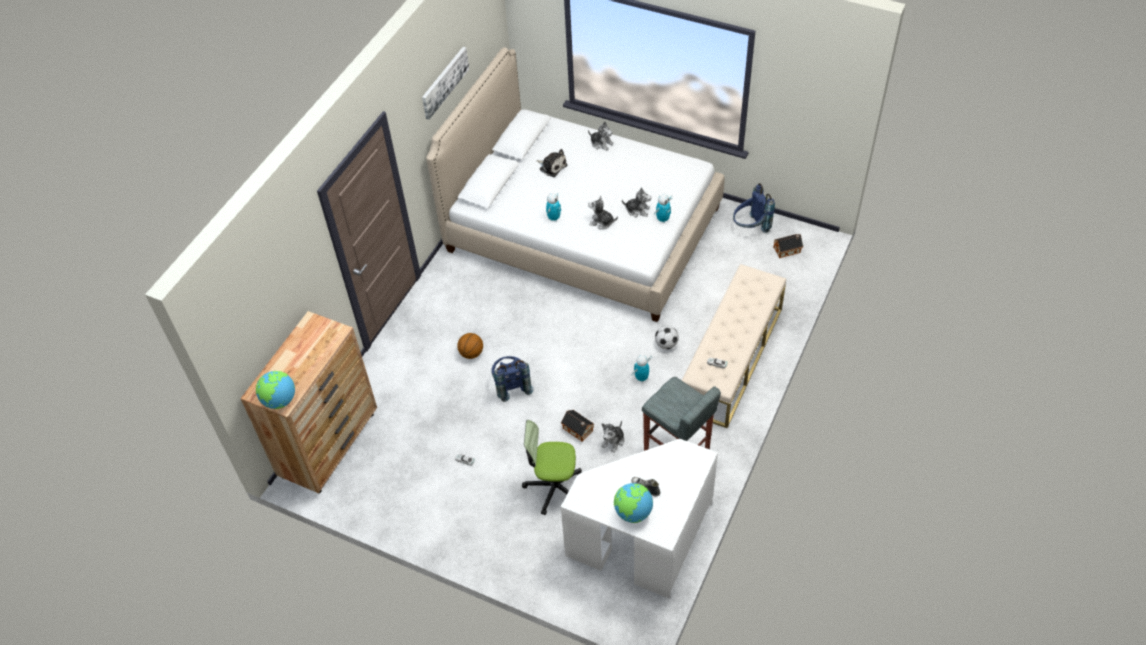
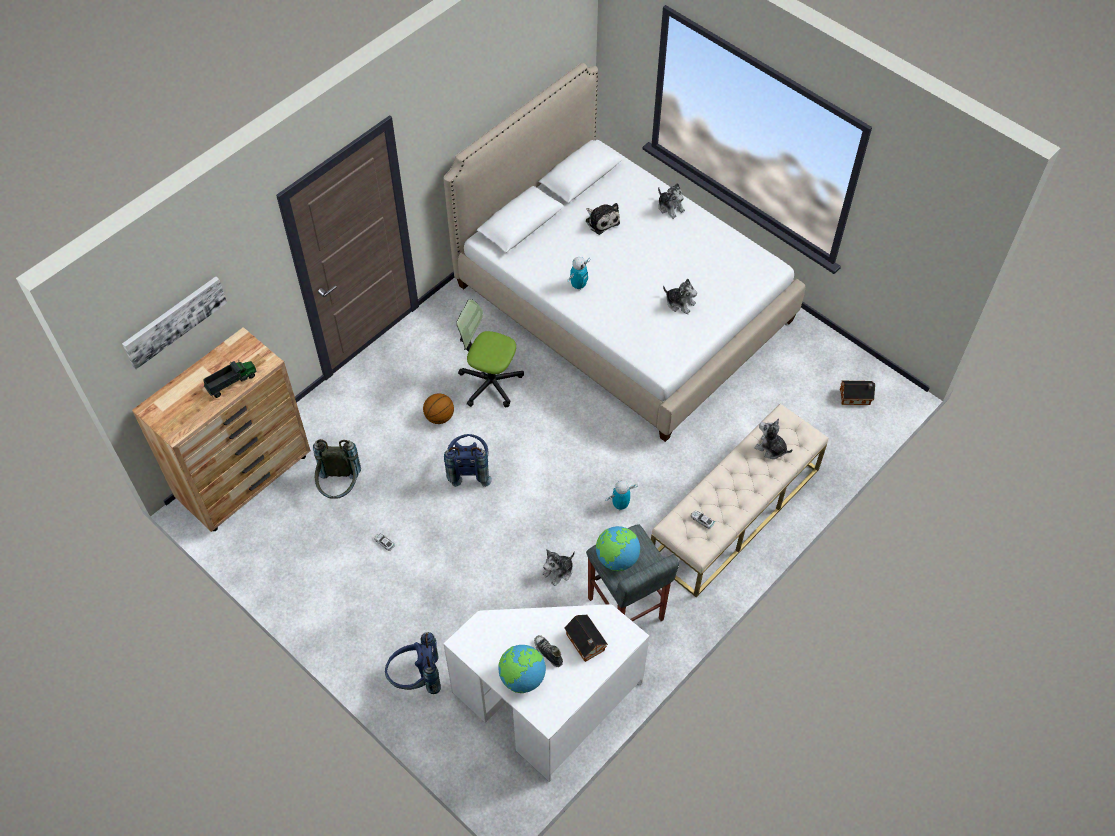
camera: 15 degrees right, 5 degrees up
(279, 400) = (172, 425): globe -> globe (616, 559)
(316, 354) = (231, 382): none -> toy truck
(411, 429) = (340, 487): none -> grey backpack
(444, 82) = (487, 92): picture -> picture (174, 321)
(554, 487) = (470, 606): office chair -> office chair (490, 383)
(578, 430) = (524, 546): toy house -> toy house (586, 643)
(601, 222) = (632, 306): plush toy -> plush toy (771, 448)
(663, 219) = (705, 323): toy robot -> none
(666, 344) = (665, 472): football -> none
(750, 228) = (821, 356): blue backpack -> blue backpack (416, 678)

